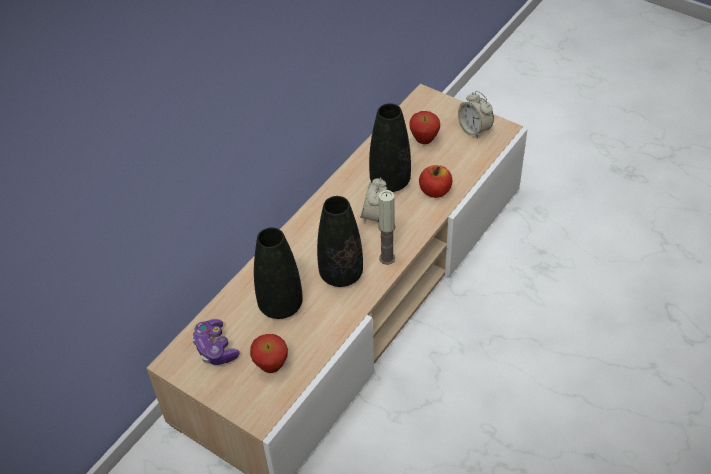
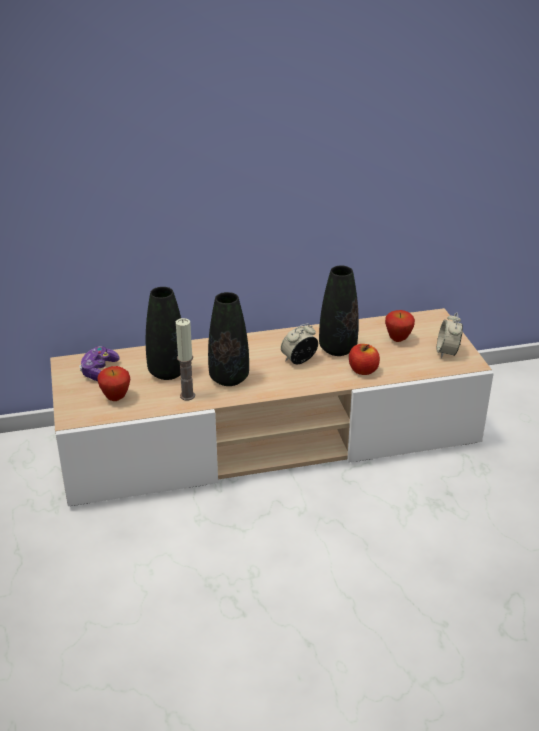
camera: 40 degrees right, 15 degrees down
(387, 258) = (272, 387): candle -> candle (187, 396)

